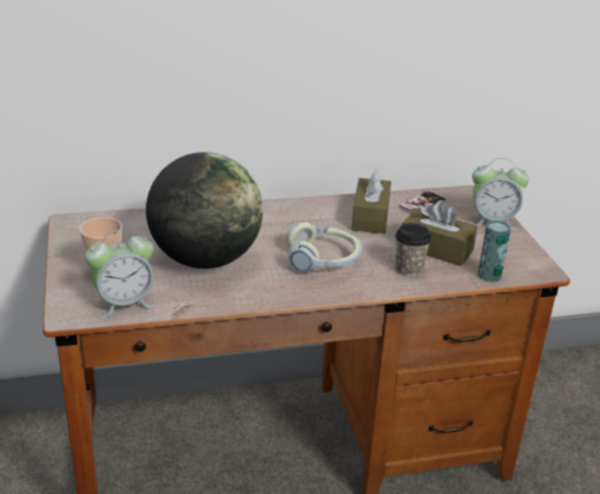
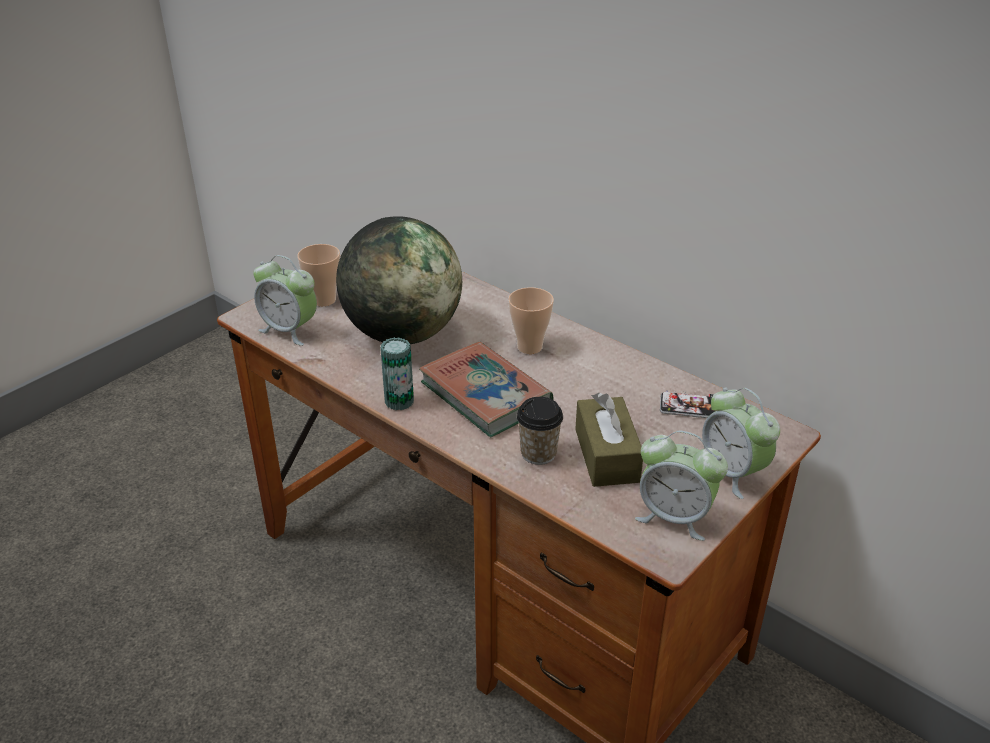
camera: 55 degrees right, 5 degrees up
(291, 223) = (529, 347): none -> cup
(323, 260) = (485, 394): headphones -> book
(370, 217) = (613, 386): brown tissue box -> none
(489, 275) = (600, 515): can -> can (399, 401)
(513, 254) = (674, 517): none -> alarm clock

